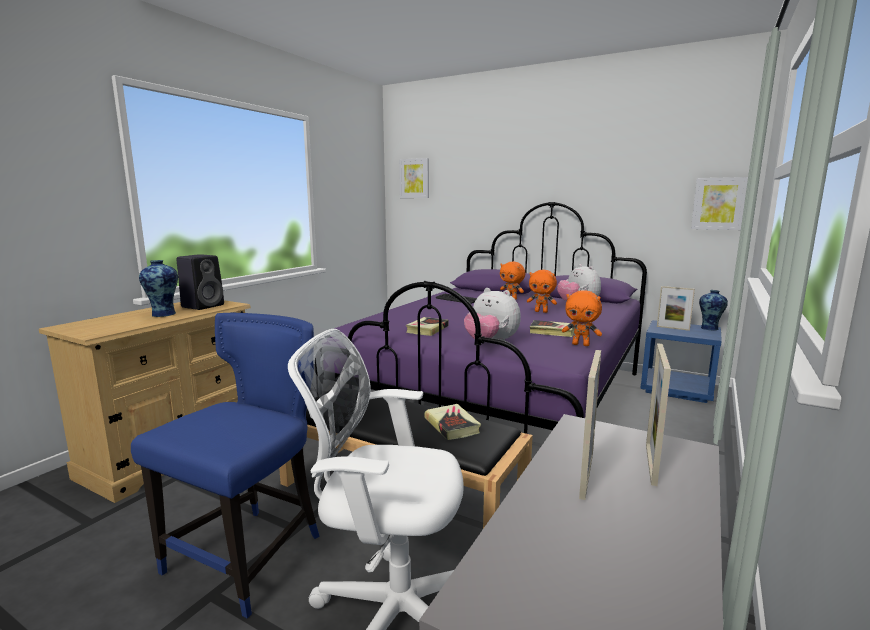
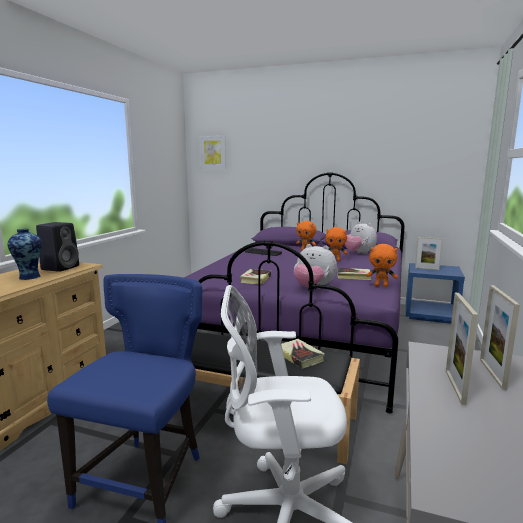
camera: 10 degrees left, 0 degrees up
(709, 328) = (452, 267): vase -> none
(718, 203) = (455, 174): picture -> none

